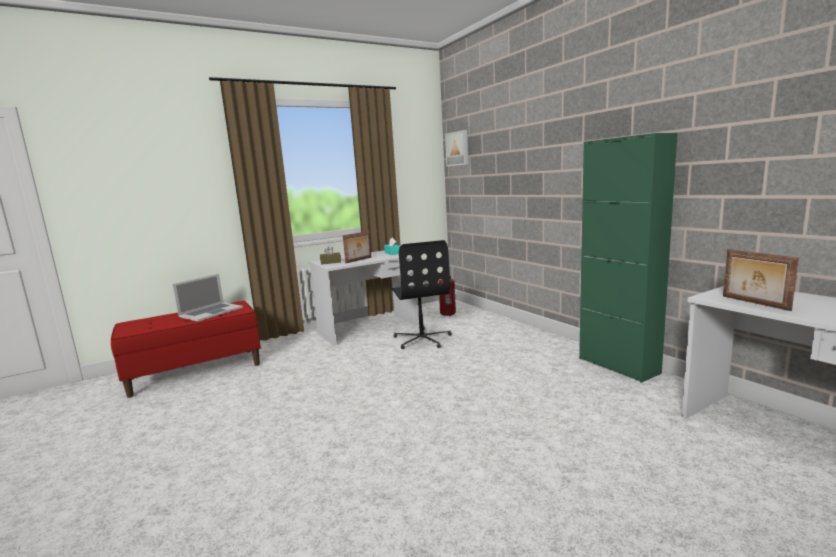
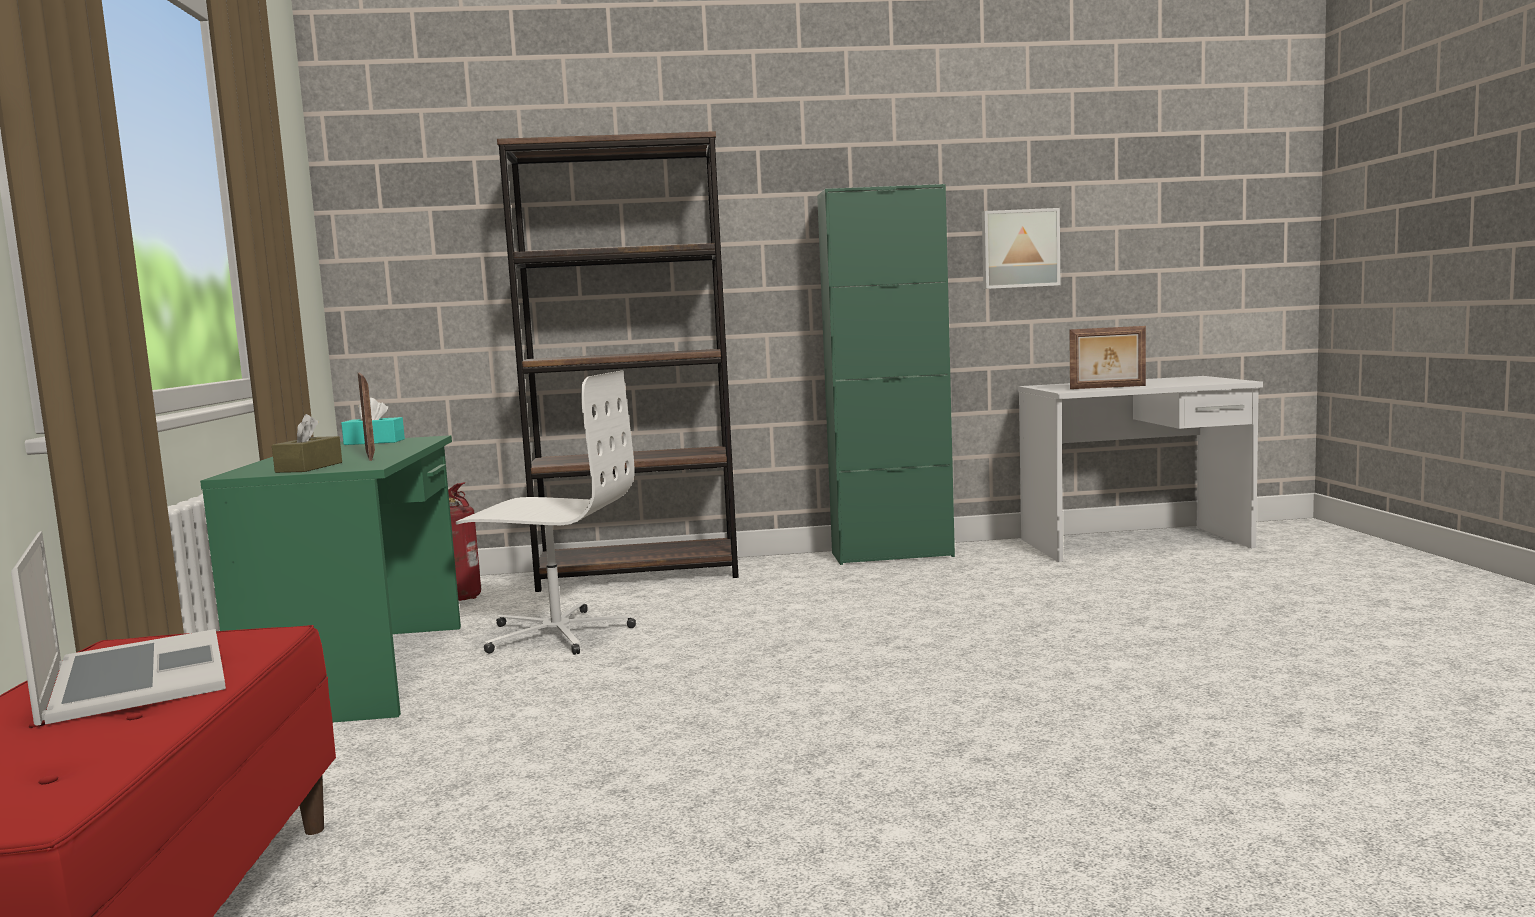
camera: 65 degrees left, 5 degrees down
(368, 329) = (366, 671): white desk -> green desk
(422, 339) = (557, 633): black office chair -> white office chair
(458, 148) = (383, 188): picture -> picture (1019, 249)
(509, 327) = (639, 574): none -> brown bookcase

